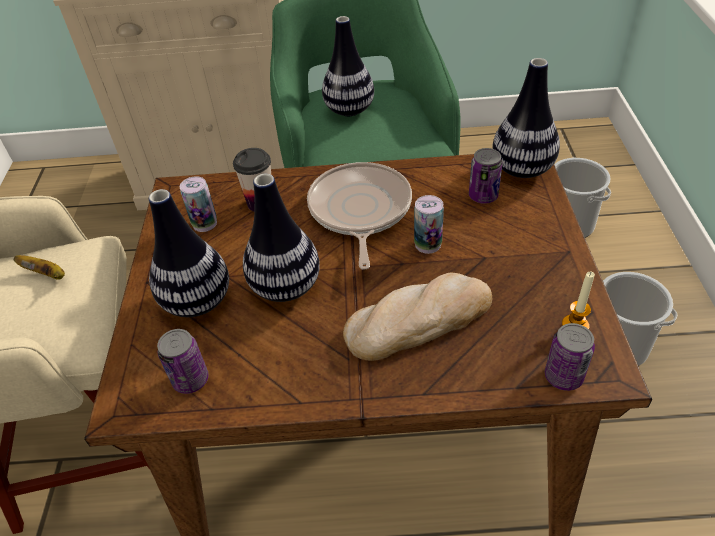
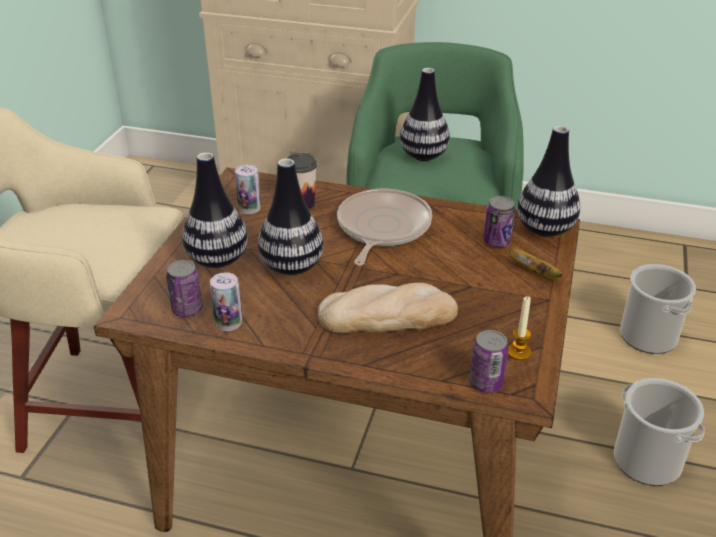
camera: 15 degrees right, 10 degrees down
(47, 275) = (114, 222): banana -> banana (536, 274)
(428, 244) = (426, 265): can -> can (228, 322)

